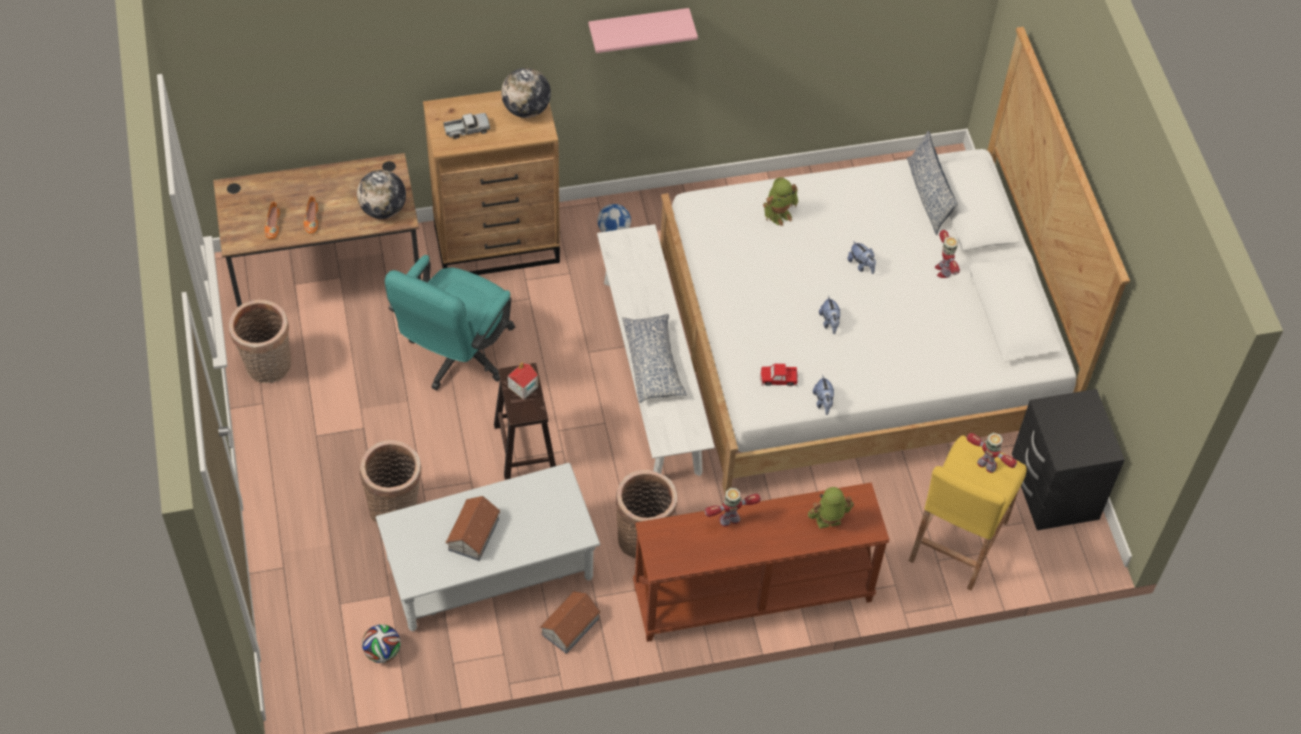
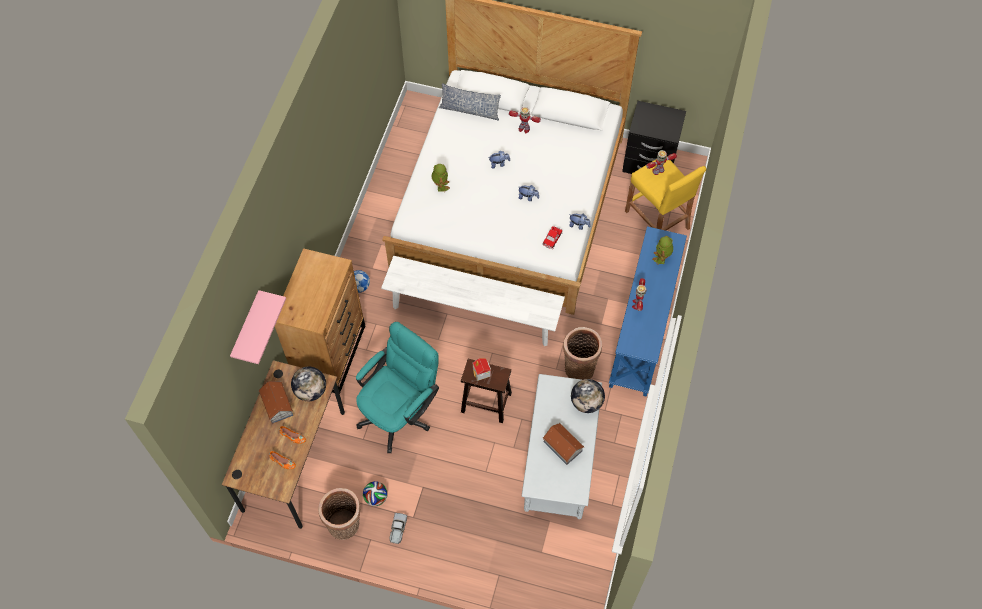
camera: 60 degrees left, 5 degrees up
(382, 652) = (586, 541): football -> football (376, 497)
(396, 508) = (490, 492): basket -> none
(456, 356) = (400, 412): turquoise office chair -> turquoise office chair turned 105 degrees counterclockwise
(467, 129) = (312, 305): toy truck -> toy truck (398, 529)
(526, 109) = (316, 266): globe -> globe (586, 403)
(569, 627) = (618, 432): toy house -> toy house (277, 405)
(638, 28) = (316, 171): pink shelf -> pink shelf (247, 329)
(653, 363) = (491, 301): pillow -> none
(752, 596) = (643, 331): brown console table -> blue console table

